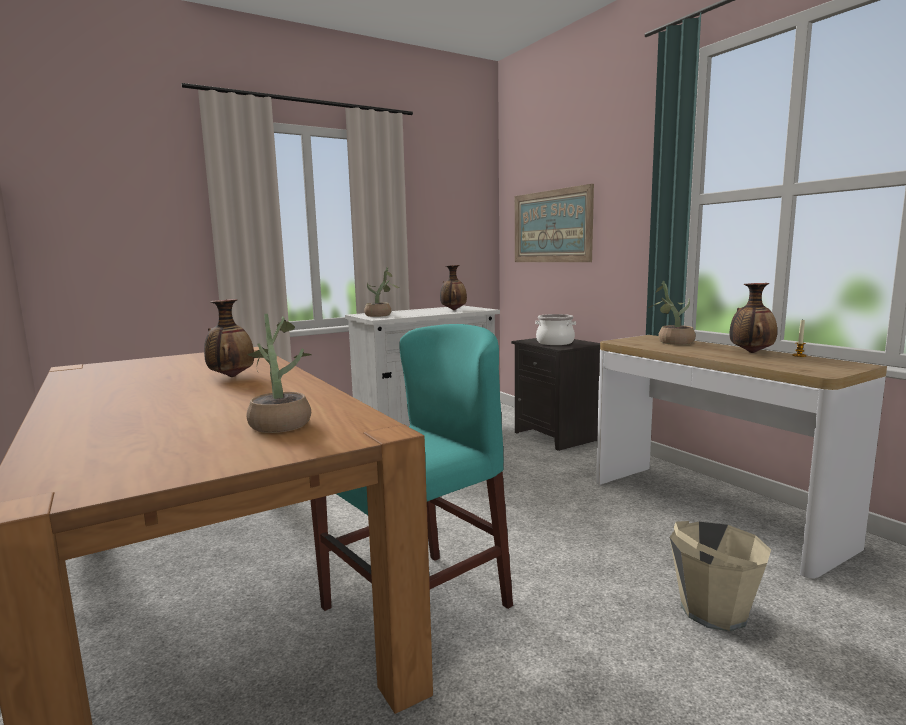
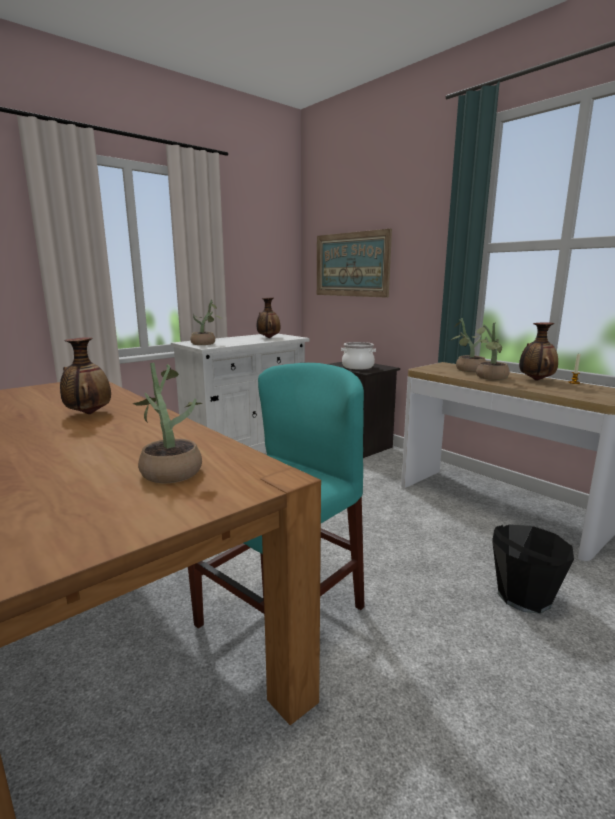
camera: 10 degrees left, 5 degrees up
(693, 350) = (489, 378): none -> potted plant
(713, 610) = (523, 596): beige bucket -> black bucket

